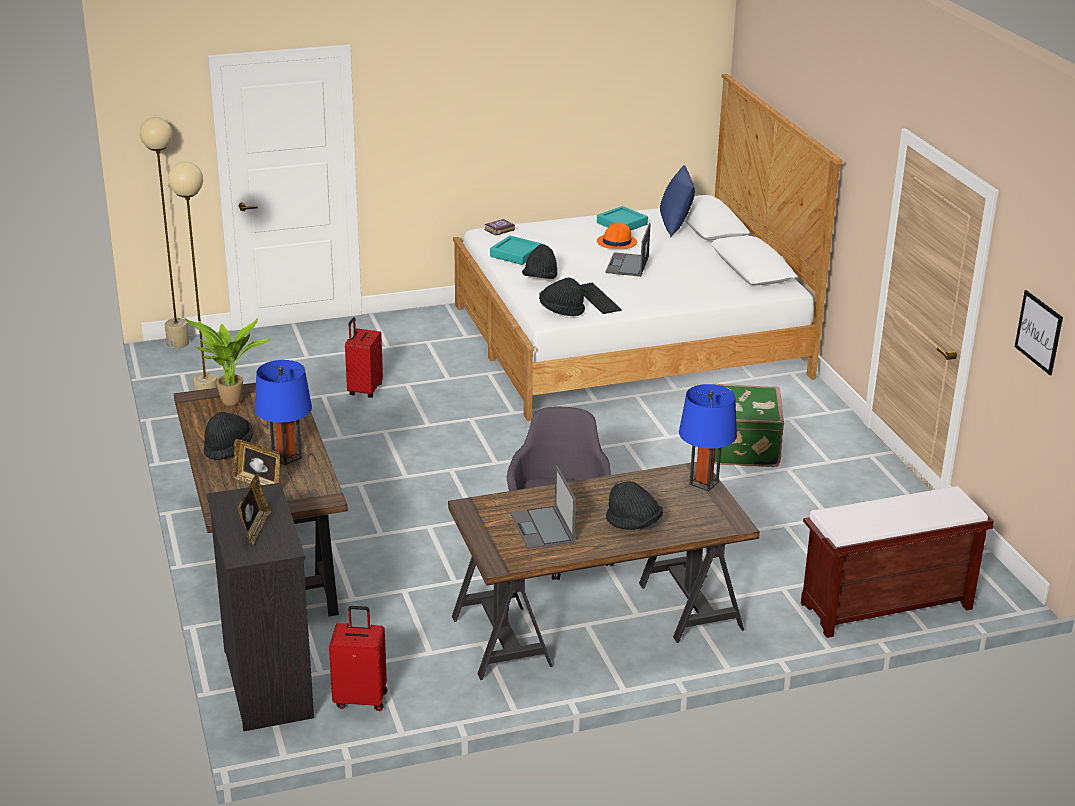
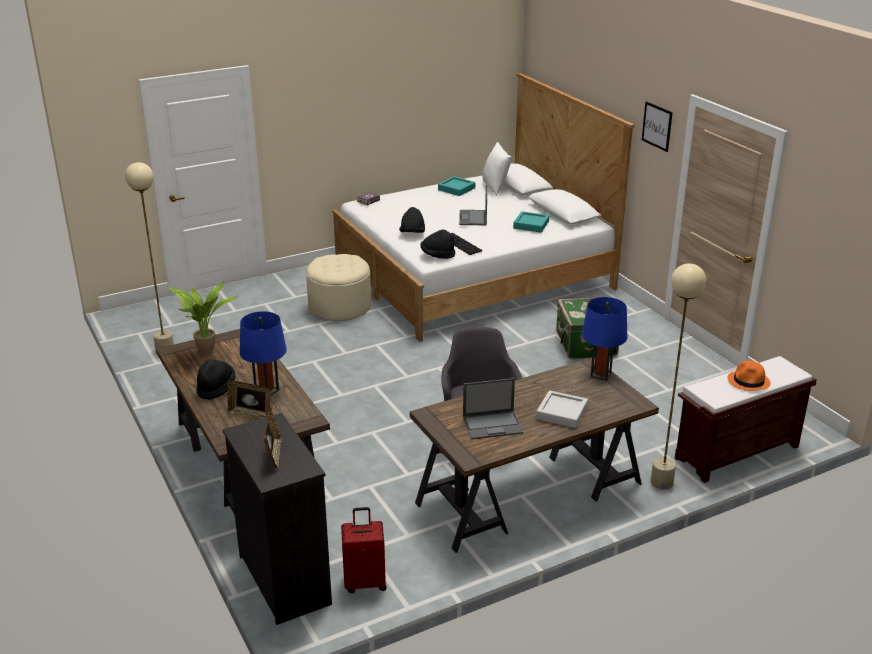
camera: 10 degrees left, 0 degrees up
(178, 343) = (129, 310): beige floor lamp -> beige floor lamp (661, 482)
(364, 390) = (287, 331): red suitcase -> none
(440, 366) = (340, 307): none -> beige ottoman
(515, 254) = (387, 217): turquoise tray -> turquoise tray (531, 225)
(542, 528) = (493, 425): laptop -> laptop turned 75 degrees counterclockwise
(617, 242) = (458, 202): orange hat -> orange hat (749, 381)
(633, 524) = (561, 413): black hat -> grey tray
(675, 226) = (495, 187): blue pillow -> white pillow
(1039, 332) = (833, 234): picture -> picture (657, 126)

